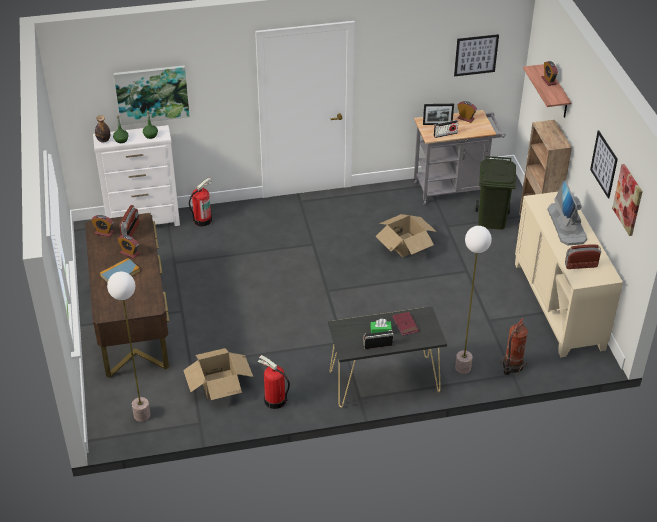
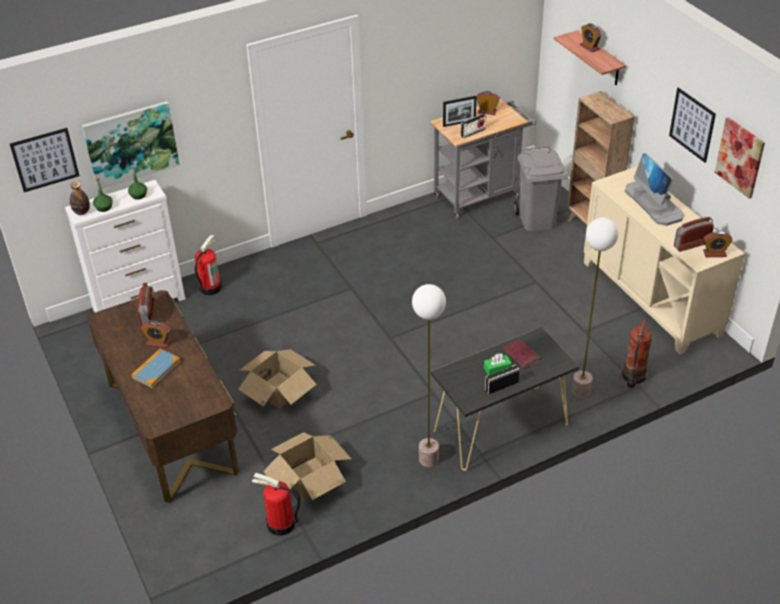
camera: 15 degrees left, 0 degrees up
(104, 232) = (116, 324): alarm clock -> alarm clock (714, 253)
(141, 415) = (228, 540): floor lamp -> floor lamp (428, 459)
(274, 400) = (383, 481): fire extinguisher -> fire extinguisher (280, 524)
(405, 244) = (455, 267): cardboard box -> cardboard box (278, 390)
(476, 55) = (490, 35): picture -> picture (45, 159)
(491, 219) = (536, 220): green trash can -> grey trash can

